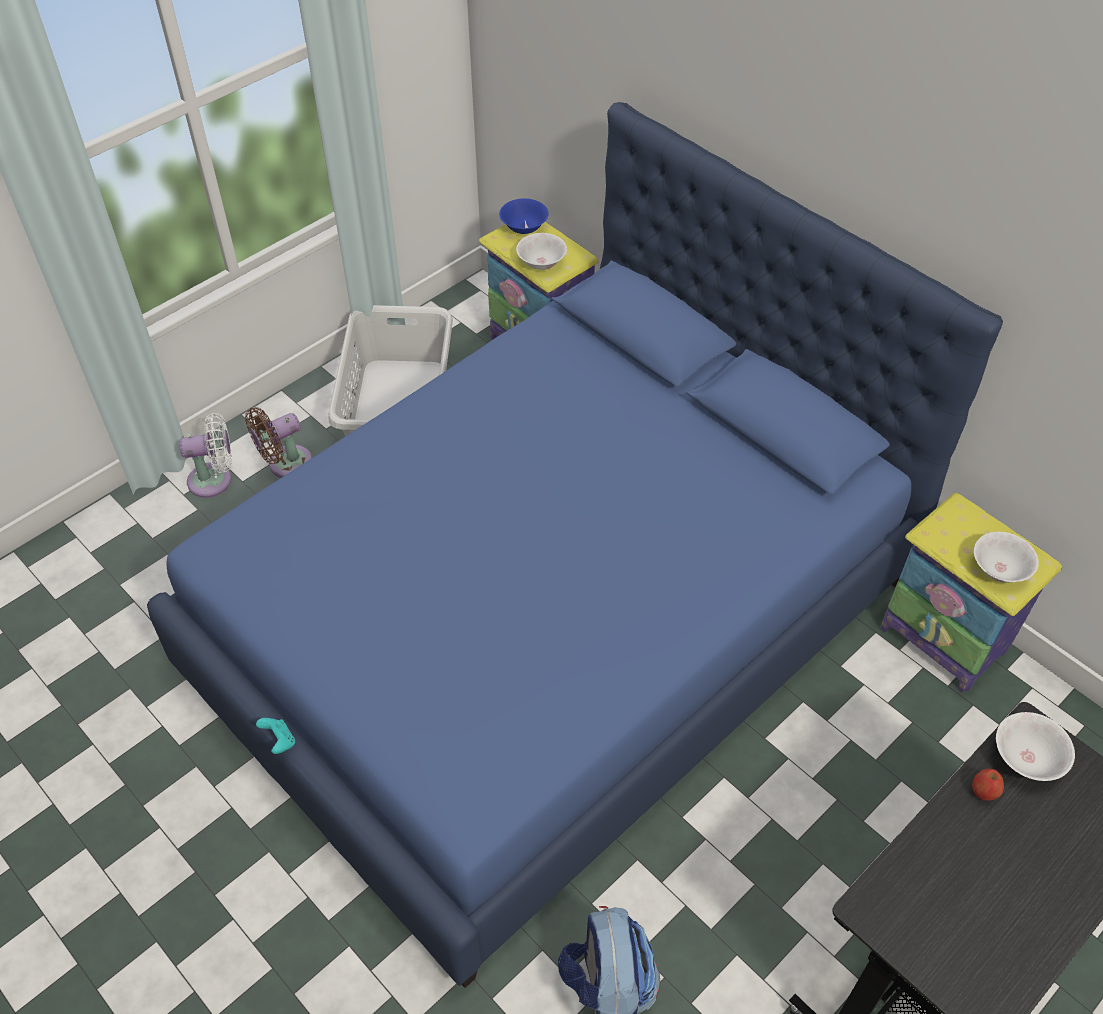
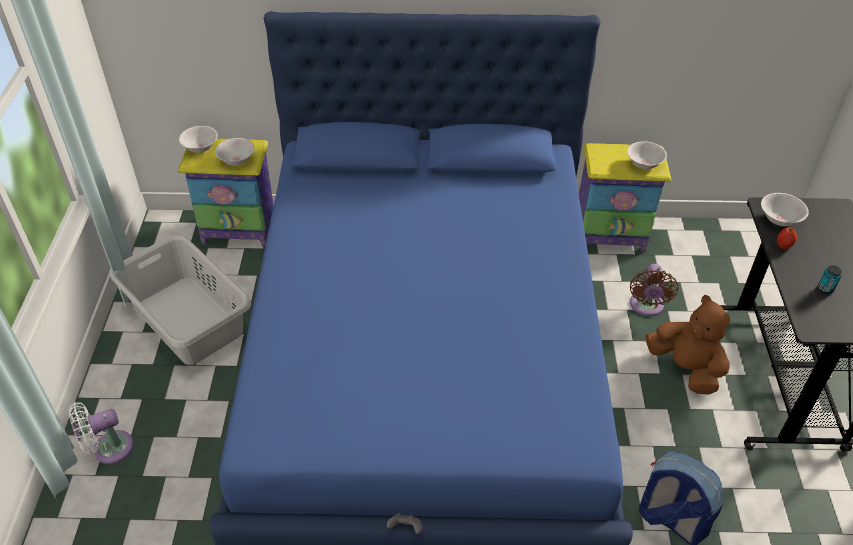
camera: 45 degrees left, 5 degrees down
(215, 480) = (108, 449): white fan -> white fan turned 150 degrees counterclockwise
(279, 741) = (405, 528): turquoise game controller -> grey game controller
(285, 464) = (150, 404): brown fan -> brown fan (646, 307)
(524, 228) = (200, 148): blue bowl -> white bowl
(835, 861) = (685, 368): none -> brown plush toy
(960, 885) = (825, 289): none -> can

